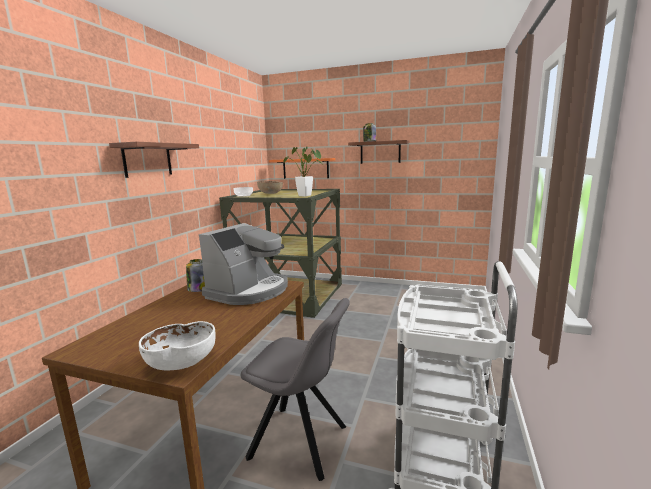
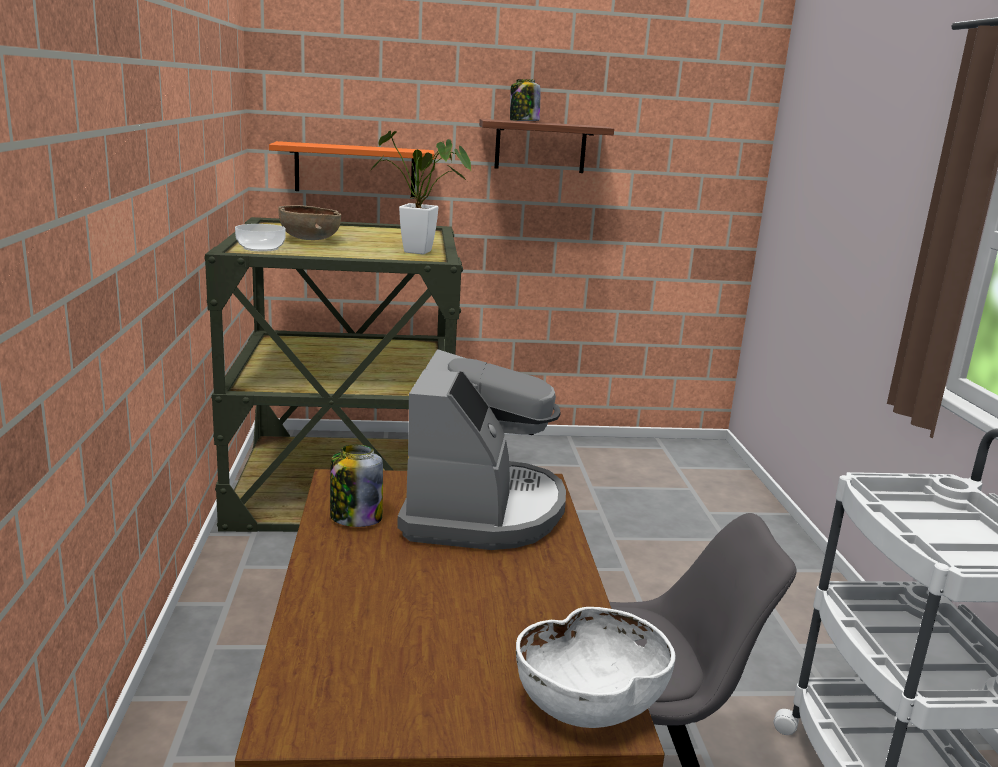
camera: 25 degrees left, 5 degrees up
(147, 160) = (117, 172): shelf -> none

